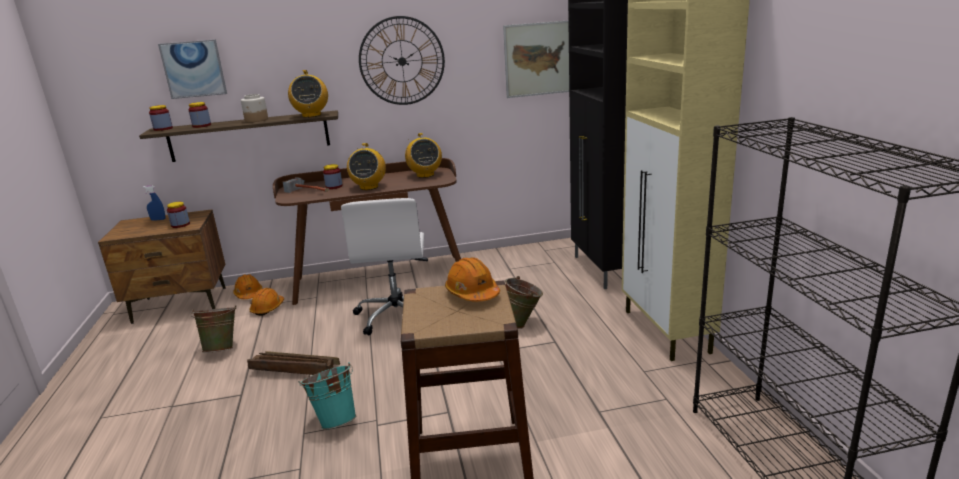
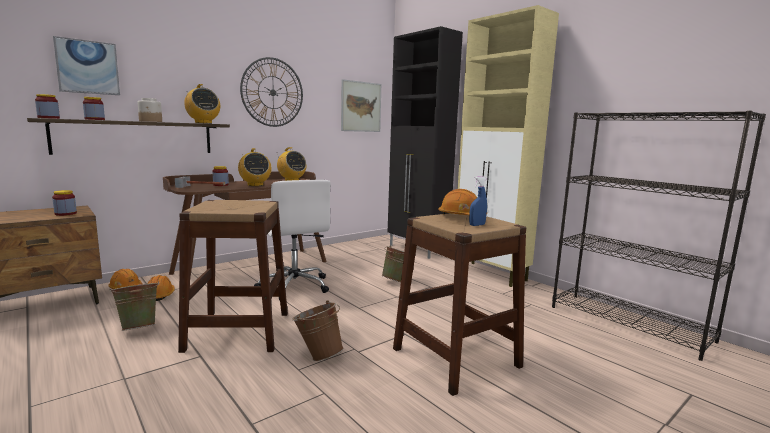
camera: 30 degrees left, 10 degrees down
(158, 219) = (28, 212): blue spray bottle -> blue spray bottle (477, 225)
(294, 370) = (238, 331): crate -> brown stool
(335, 420) = (318, 355): turquoise bucket -> brown bucket

